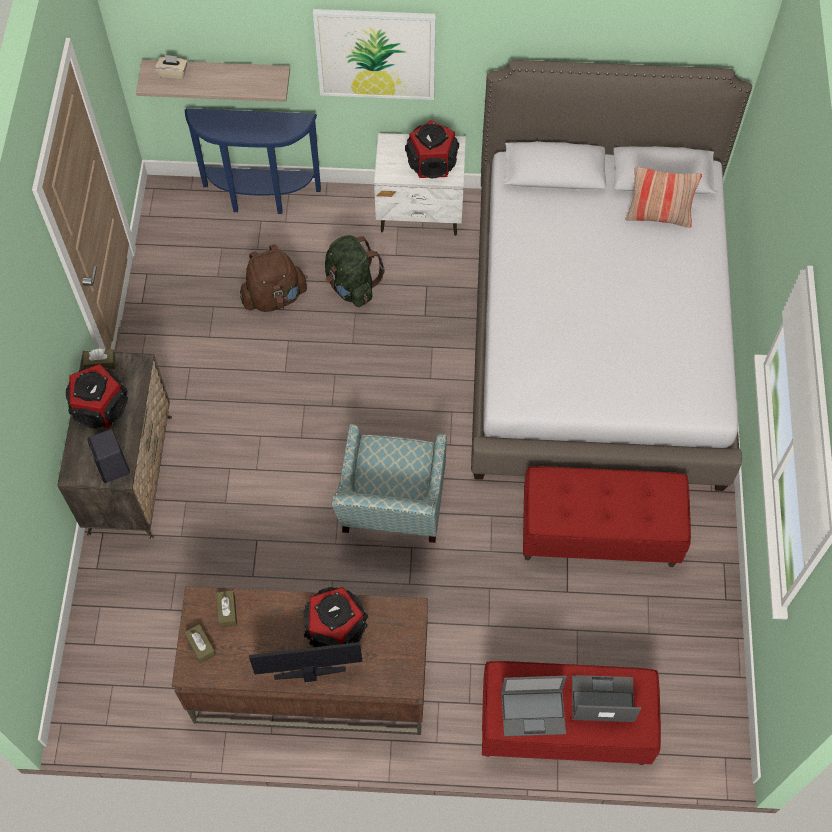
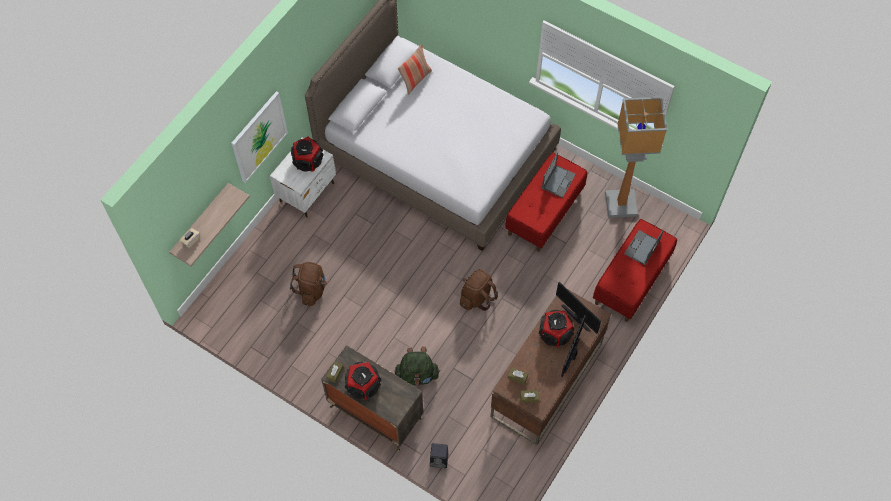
camera: 60 degrees left, 0 degrees up
(113, 467) = (404, 394): black speaker -> black speaker (439, 460)
(260, 198) = (241, 265): blue console table -> none
(351, 285) = (330, 248): green backpack -> green backpack (417, 375)
(384, 647) = (576, 317): none -> monitor
(392, 512) = (476, 297): armchair -> brown backpack
(534, 712) = (632, 279): laptop -> laptop (558, 181)
(693, 642) = (621, 205): none -> floor lamp

